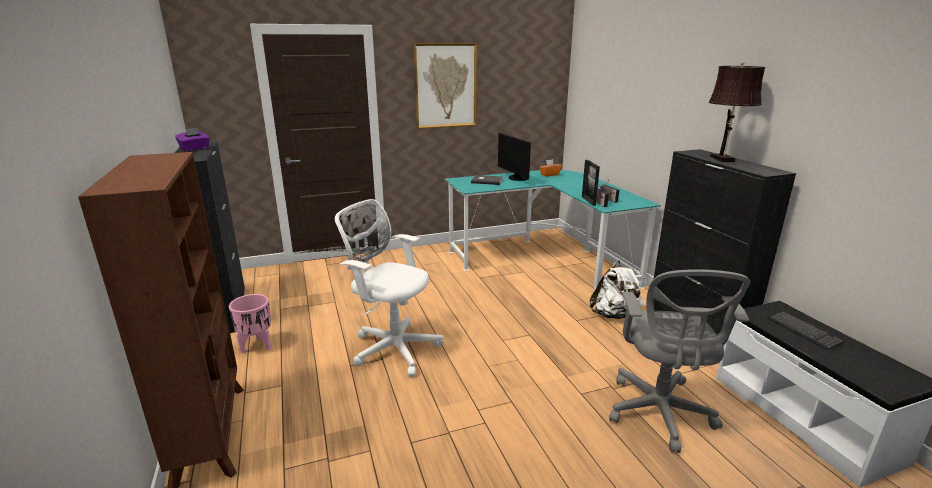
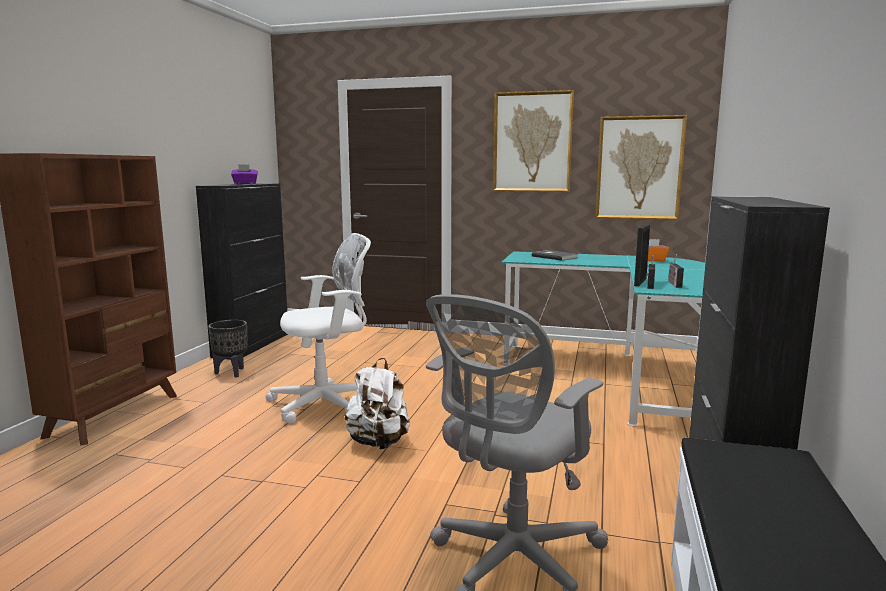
camera: 35 degrees right, 10 degrees down
(257, 346) = (232, 373): pink planter -> black planter
(393, 347) = (327, 404): white office chair -> white office chair turned 90 degrees clockwise
(516, 178) = (598, 258): monitor -> none
(522, 104) = (639, 168): none -> picture
(614, 315) = (625, 449): white backpack -> white backpack (378, 443)
(723, 159) = (755, 199): brown table lamp -> none
(803, 331) = (763, 489): keyboard -> none

